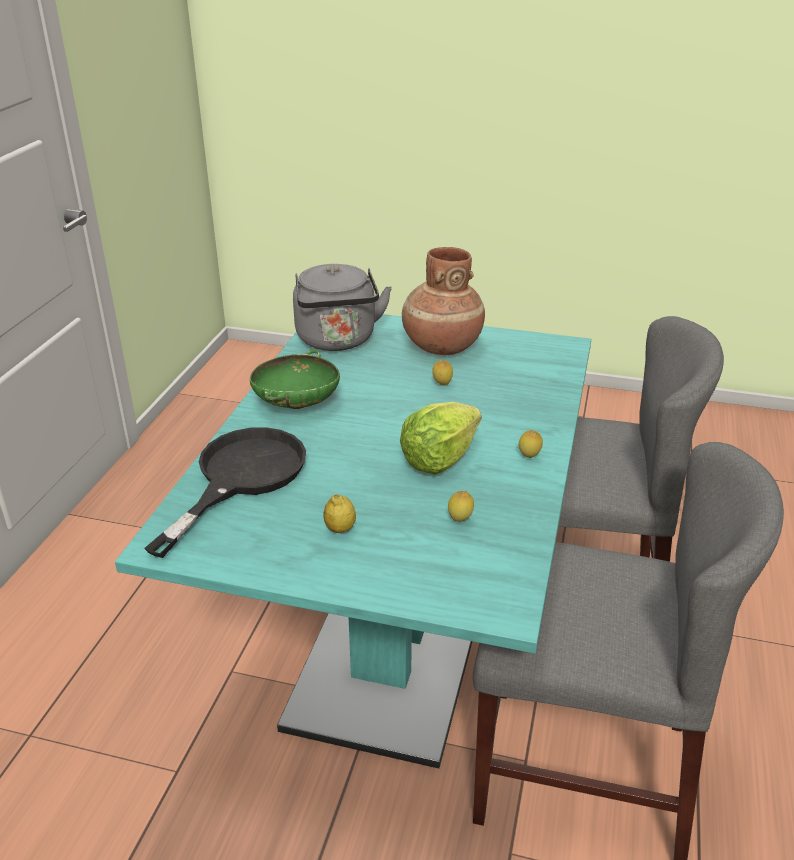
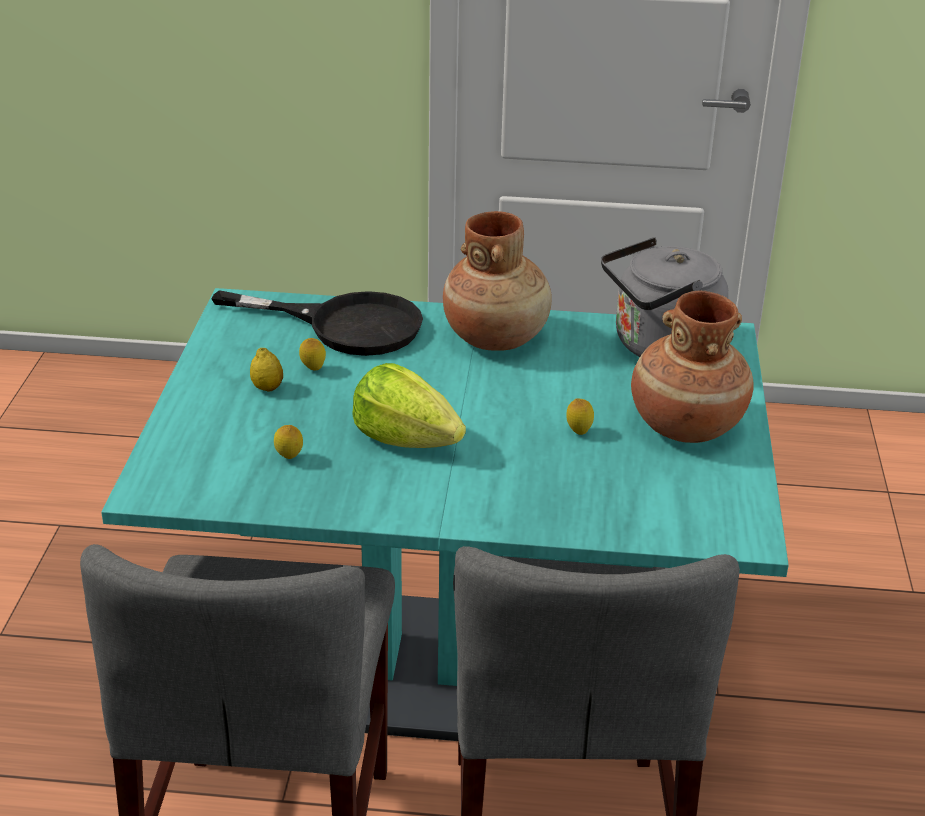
camera: 80 degrees right, 0 degrees up
(296, 403) = (496, 337): green bowl -> brown vase
(529, 457) = (423, 503): lemon -> lemon (313, 369)

